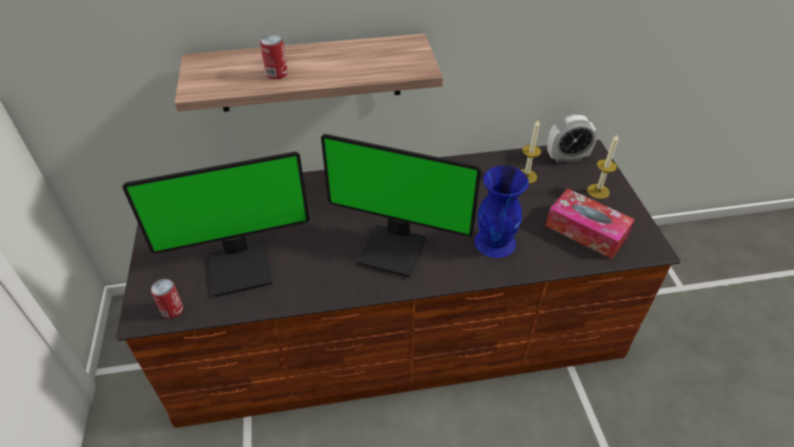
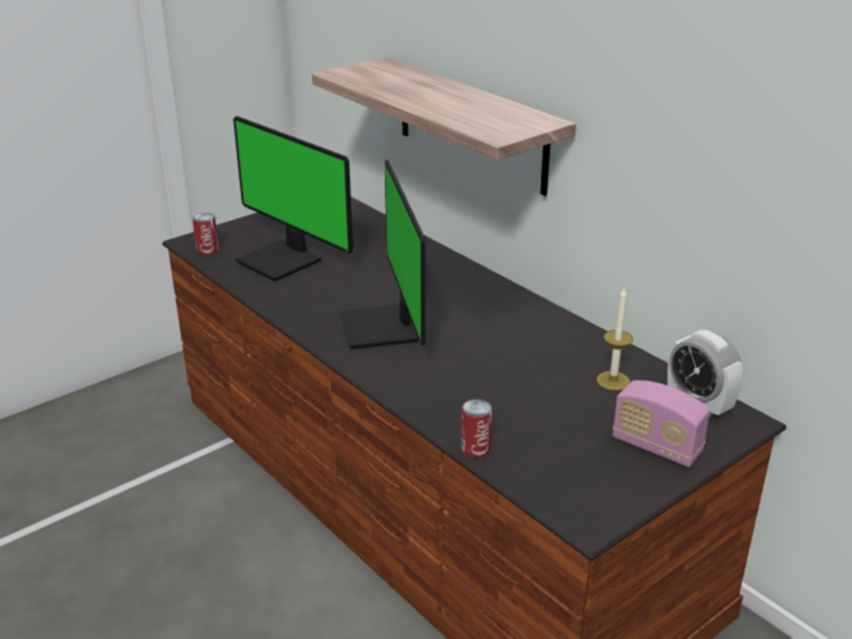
camera: 60 degrees right, 15 degrees down
(276, 73) = (401, 89): can -> can (475, 449)
(496, 242) = (461, 389): blue vase -> none
(586, 231) = (558, 453): tissue box -> none
(598, 191) = (656, 447): candle -> radio

